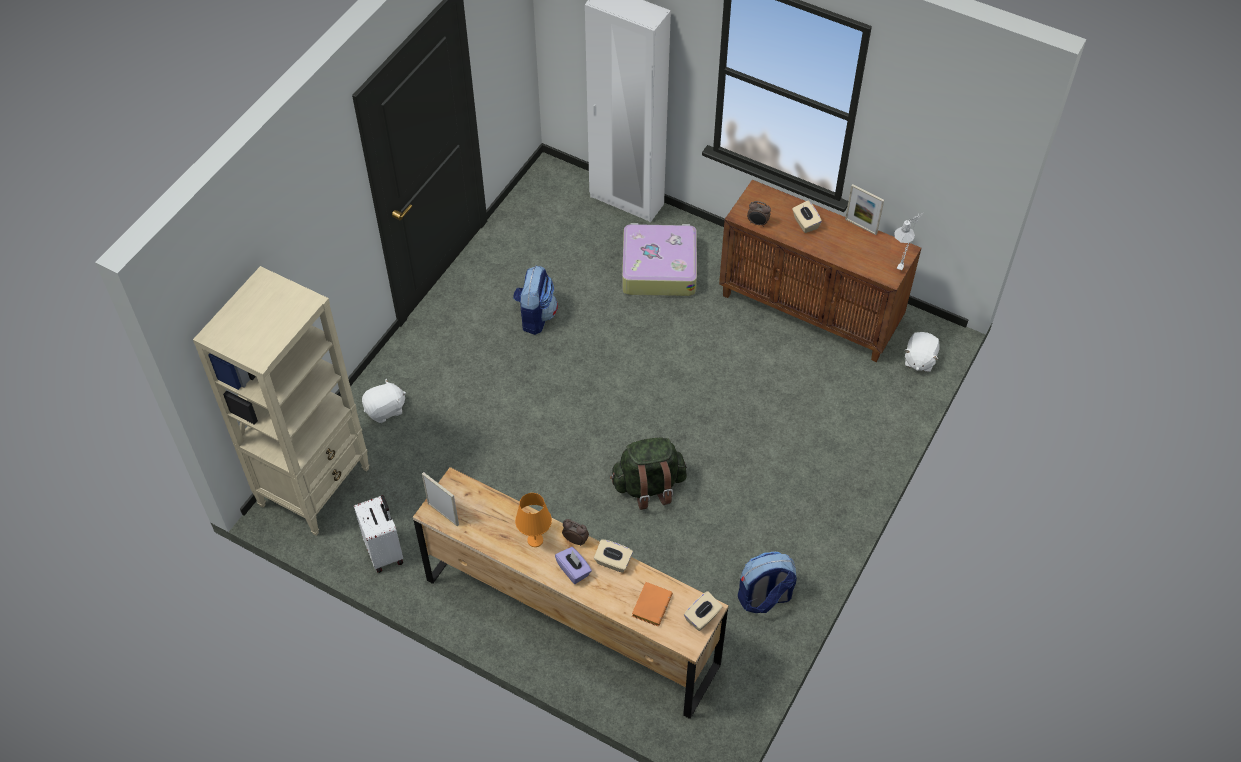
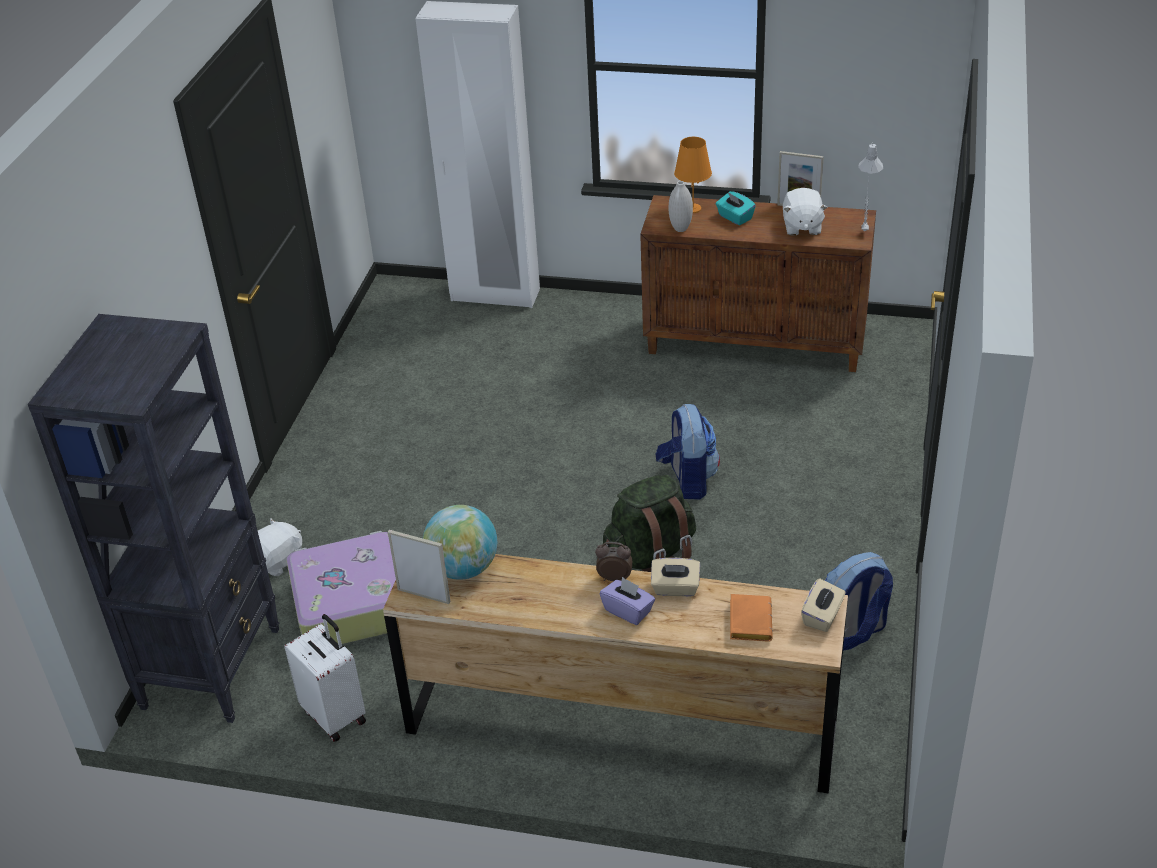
camera: 15 degrees left, 15 degrees down
(315, 486) = (212, 667): beige bookcase -> black bookcase
(477, 499) = (463, 568): none -> globe
(535, 316) = (433, 423): backpack -> backpack (688, 480)
(535, 540) = (561, 591): orange table lamp -> orange table lamp (693, 208)
(658, 268) = (561, 345): suitcase -> suitcase (351, 603)
(757, 223) = (680, 229): alarm clock -> white vase
(805, 223) = (735, 217): beige tissue box -> turquoise tissue box
(919, 360) = (902, 359): white plush toy -> white plush toy (802, 227)

